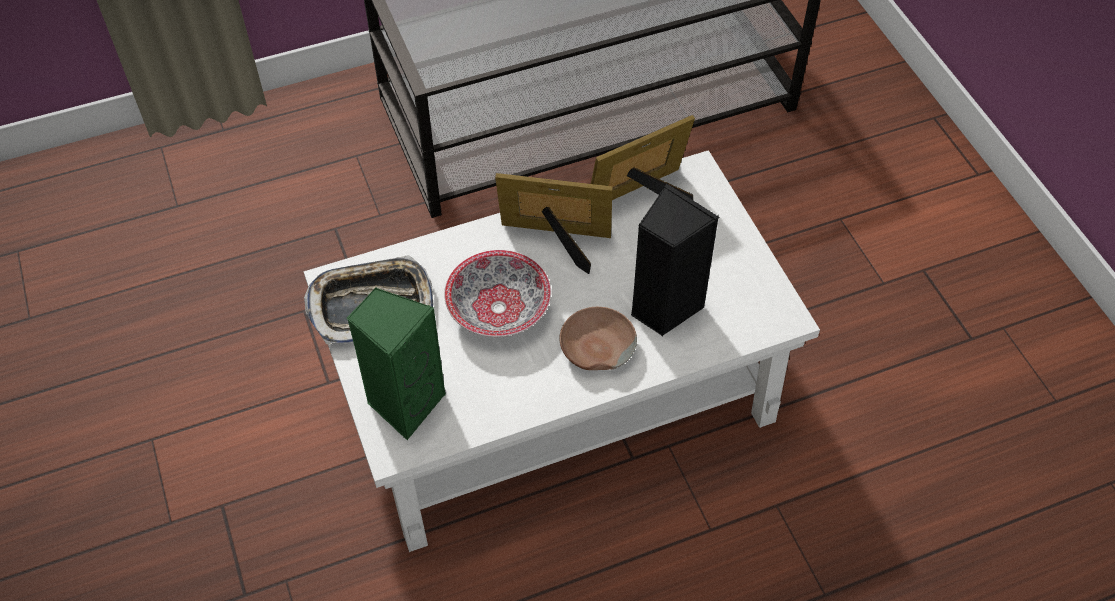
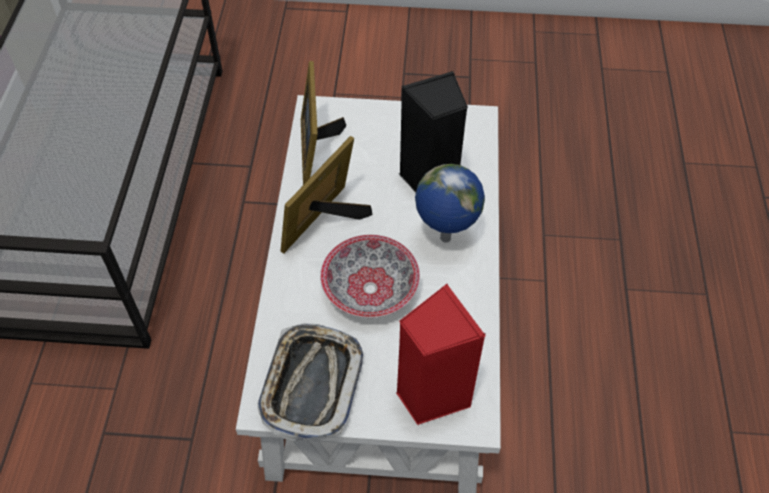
camera: 65 degrees left, 0 degrees up
(404, 403) = (431, 395): green speaker -> red speaker
(596, 347) = (444, 239): brown bowl -> globe

